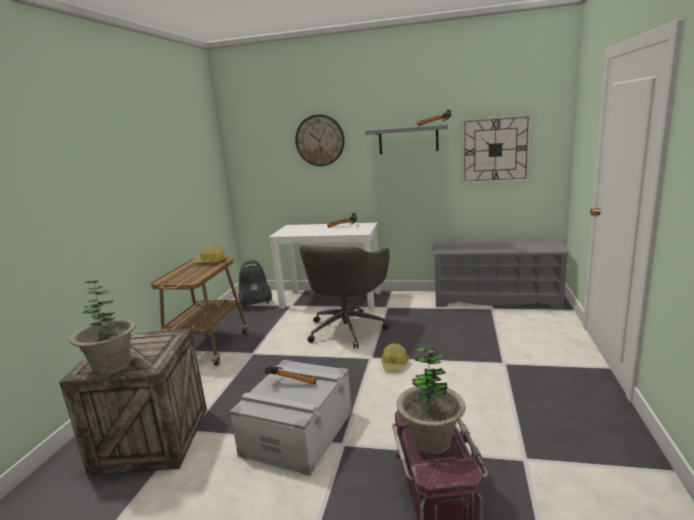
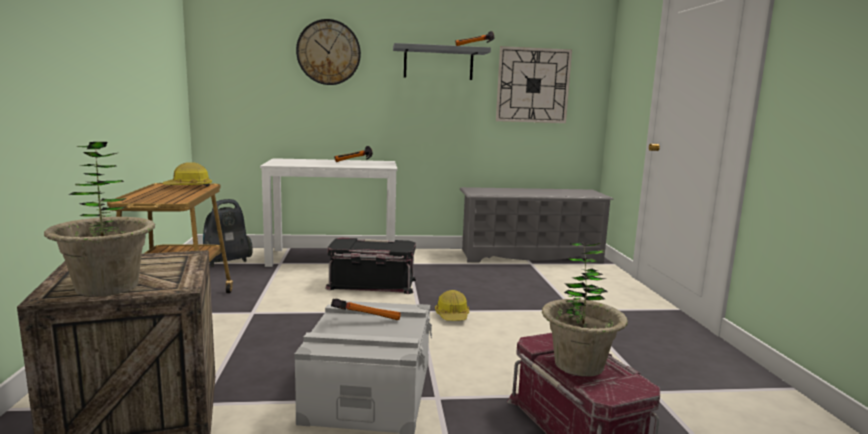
camera: 20 degrees left, 5 degrees down
(347, 328) = (371, 284): grey office chair -> black storage box

